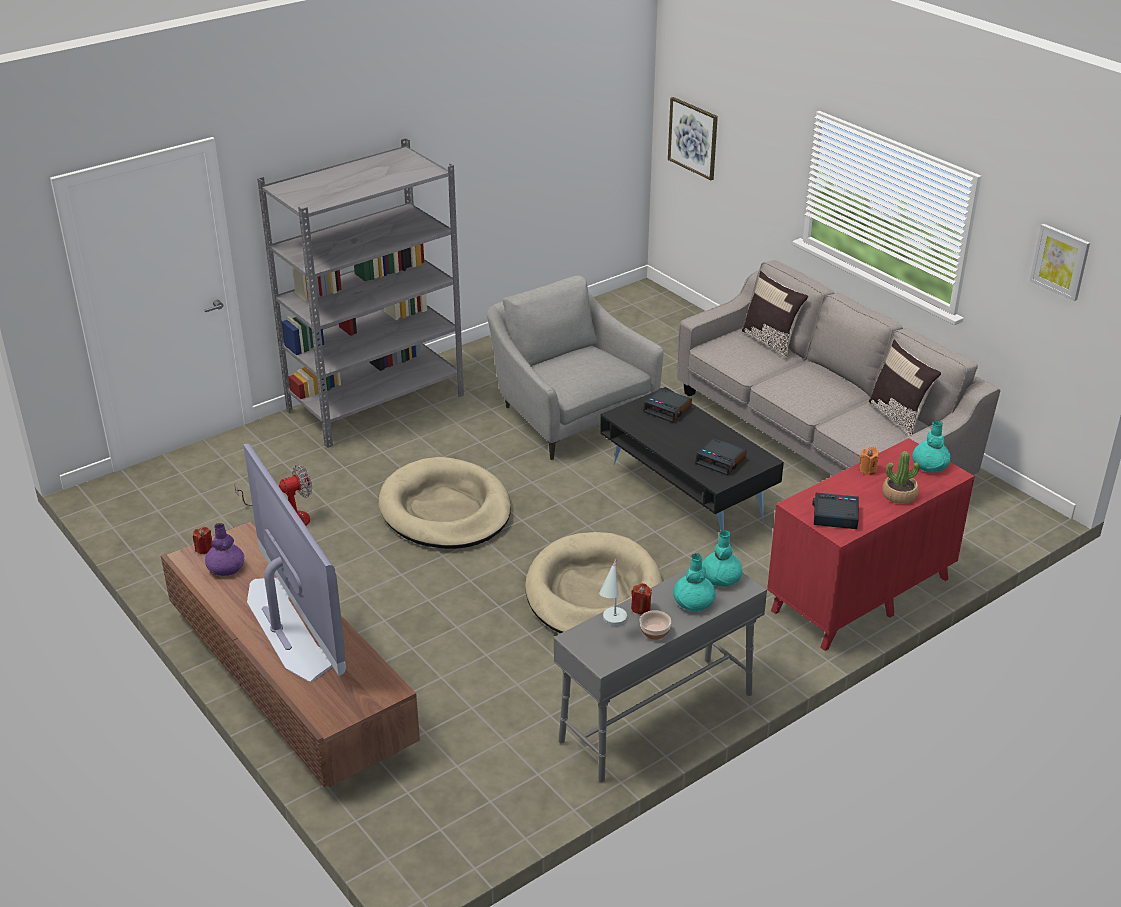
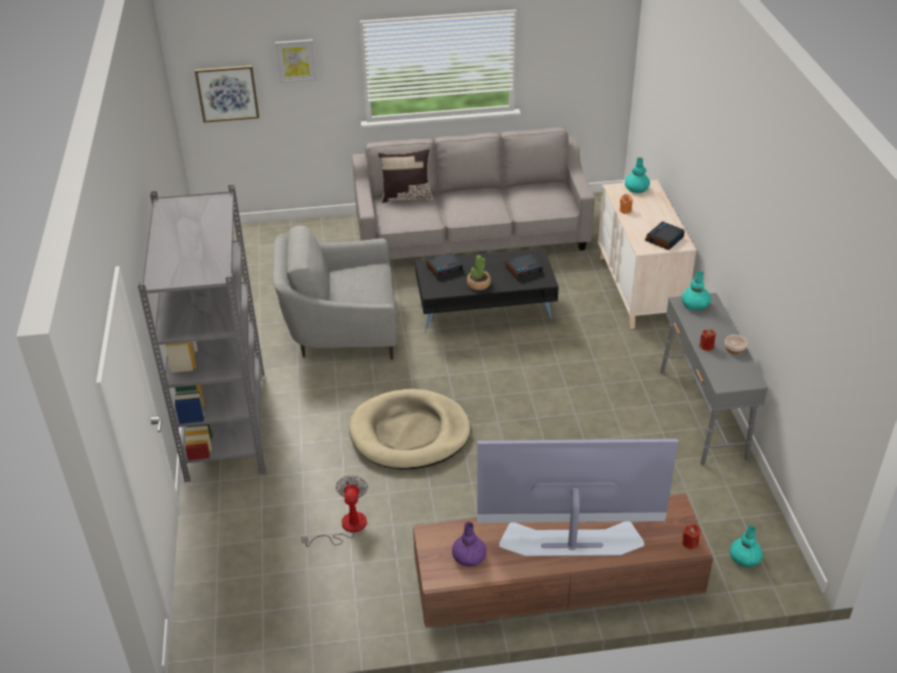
camera: 60 degrees left, 5 degrees up
(204, 549) = (432, 563): red candle -> red candle (690, 543)
(593, 593) = (561, 395): beige dog bed -> none
(611, 625) = (717, 364): white table lamp -> none
(693, 602) = (712, 324): turquoise vase -> turquoise vase (744, 558)
(860, 595) = (639, 289): red dresser -> beige dresser
(898, 417) = (537, 187): pillow -> none
(899, 495) = (658, 210): potted plant -> potted plant (478, 284)
(1060, 261) = (588, 38): picture -> picture (296, 60)

